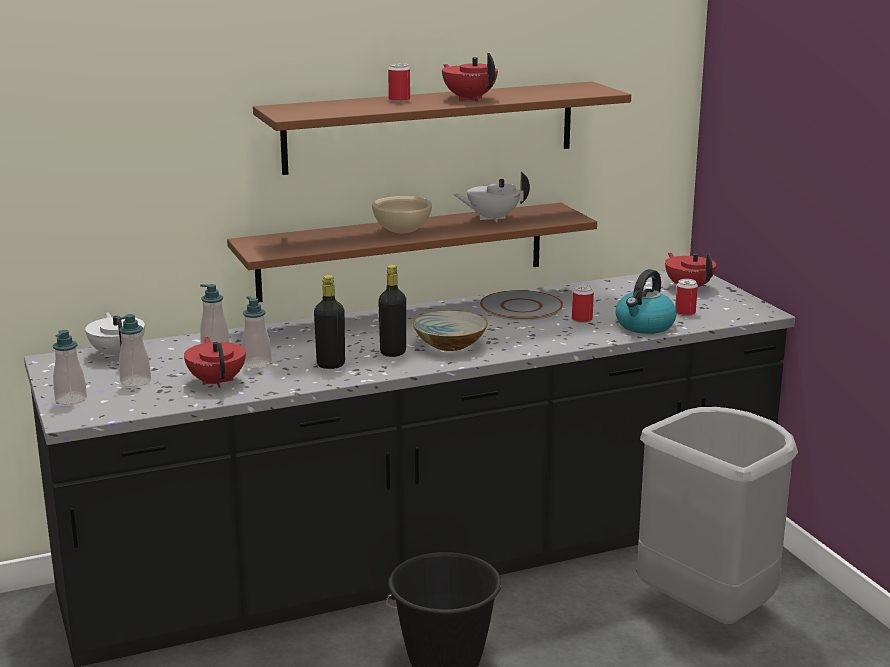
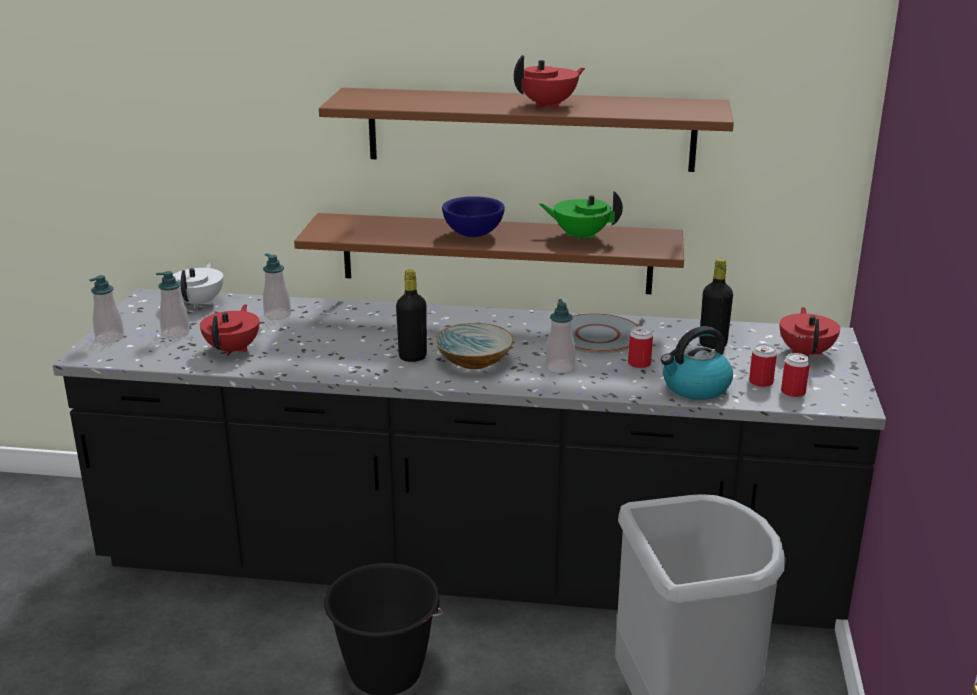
camera: 30 degrees right, 5 degrees up
(257, 364) = (287, 339): soap dispenser -> soap dispenser (559, 367)
(331, 365) = (344, 356): black bottle -> black bottle (713, 344)
(399, 100) = (479, 98): can -> can (793, 392)
(402, 231) = (474, 234): beige bowl -> blue bowl
(469, 99) = (549, 105): red teapot -> red teapot turned 60 degrees clockwise
(492, 218) = (580, 236): white teapot -> green teapot

